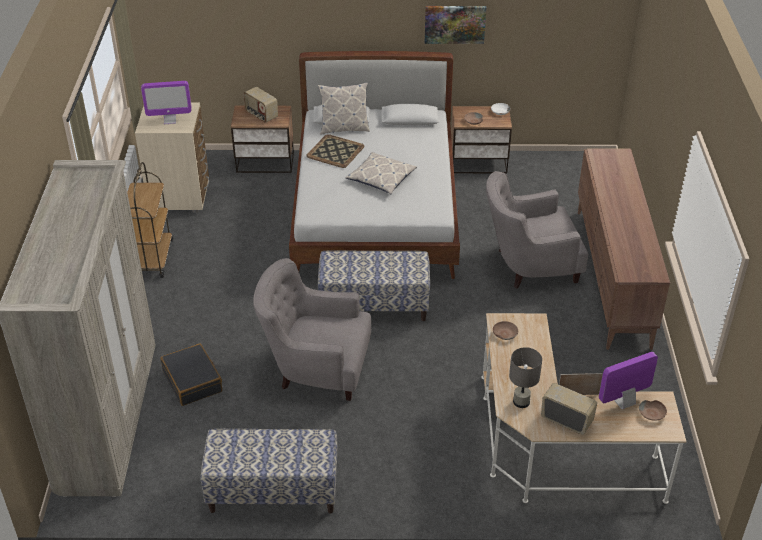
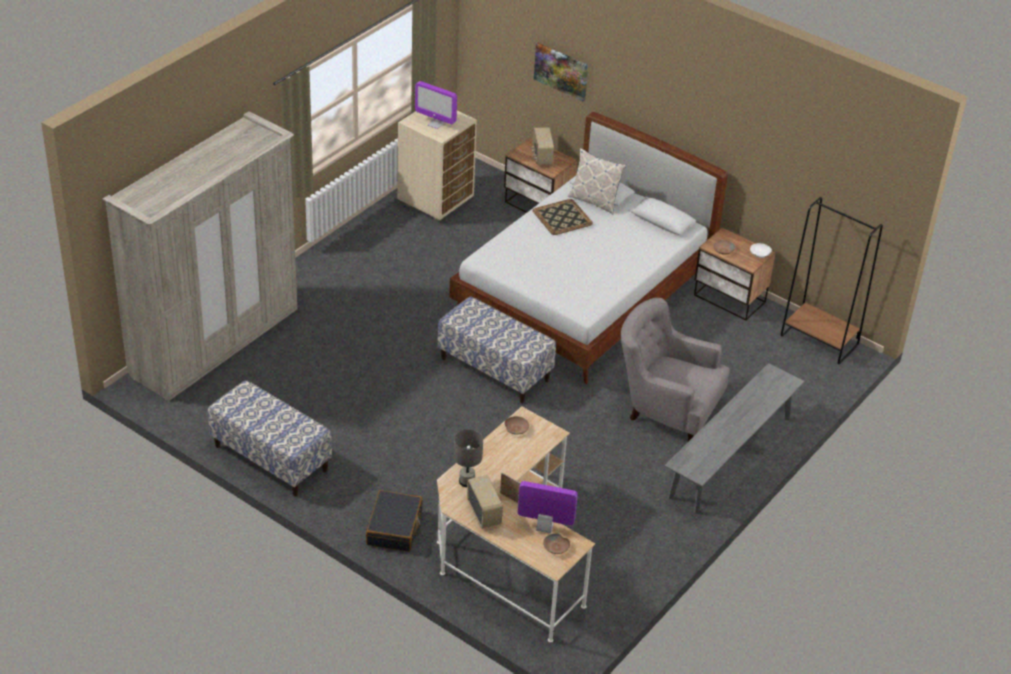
camera: 35 degrees right, 0 degrees up
(152, 260) = (362, 242): brown cart -> none
(193, 381) = (296, 350): black suitcase -> black suitcase (395, 528)
(315, 367) = (396, 390): grey armchair -> none
(381, 178) = (574, 259): pillow -> none
(455, 24) = (736, 143): picture -> picture (561, 71)
(569, 163) = (819, 341): none -> clothes rack
(613, 277) = (730, 457): brown cabinet -> grey bench

